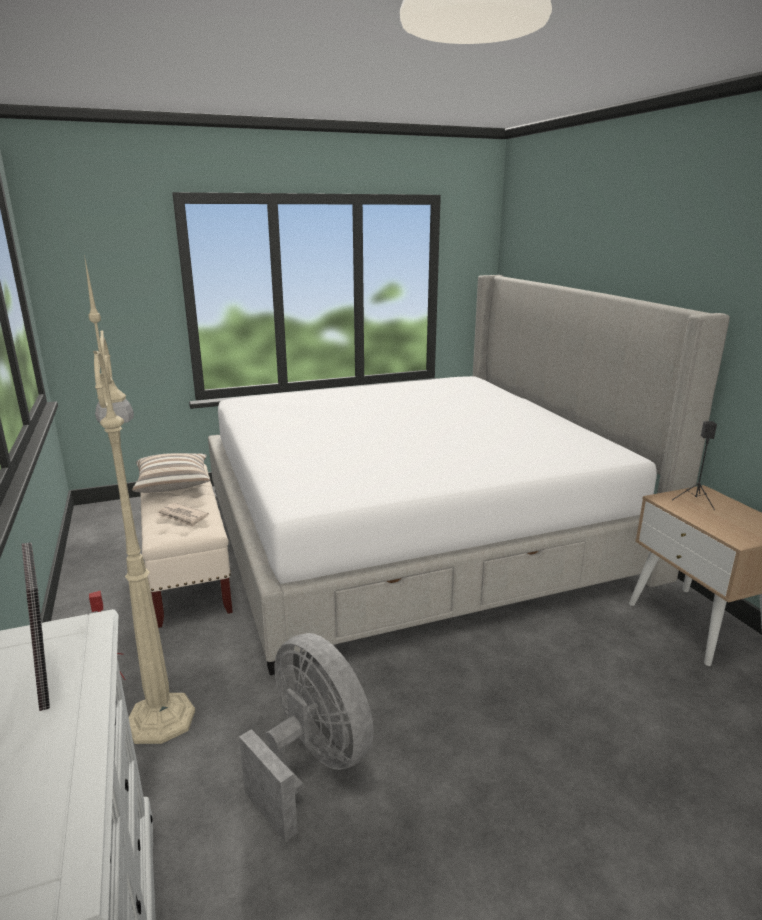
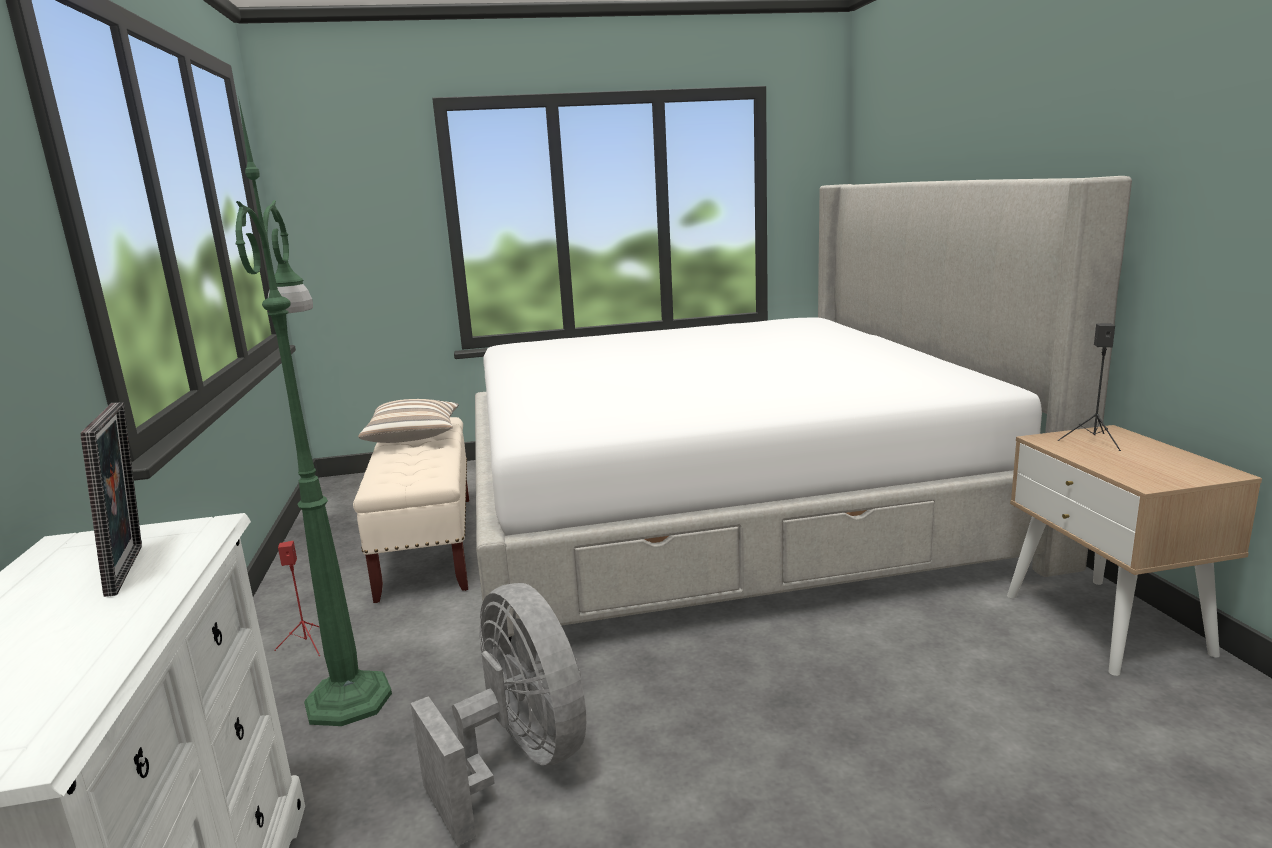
camera: 10 degrees right, 5 degrees down
(161, 716) = (350, 696): beige floor lamp -> green floor lamp
(182, 517) = (411, 467): newspaper -> none

